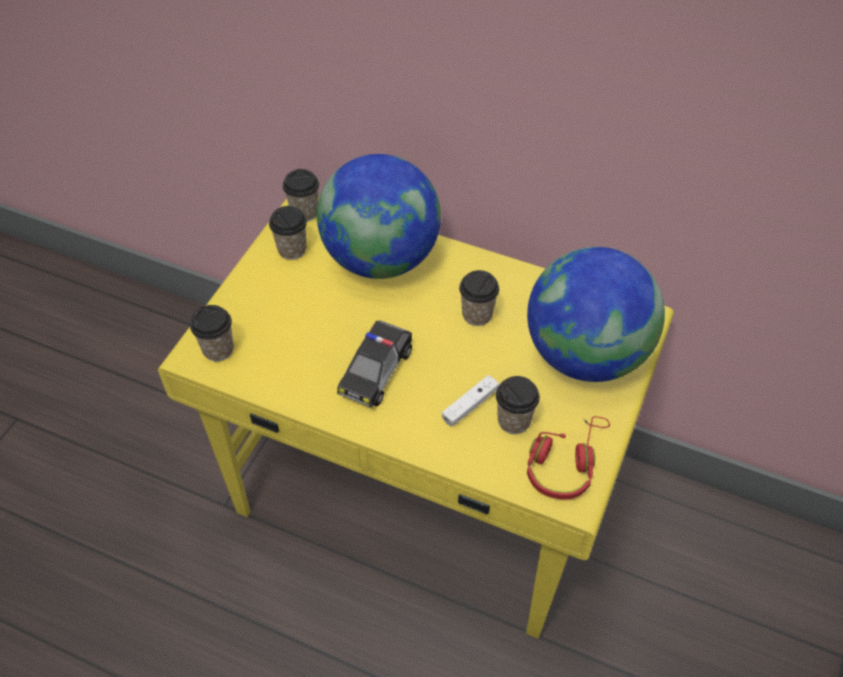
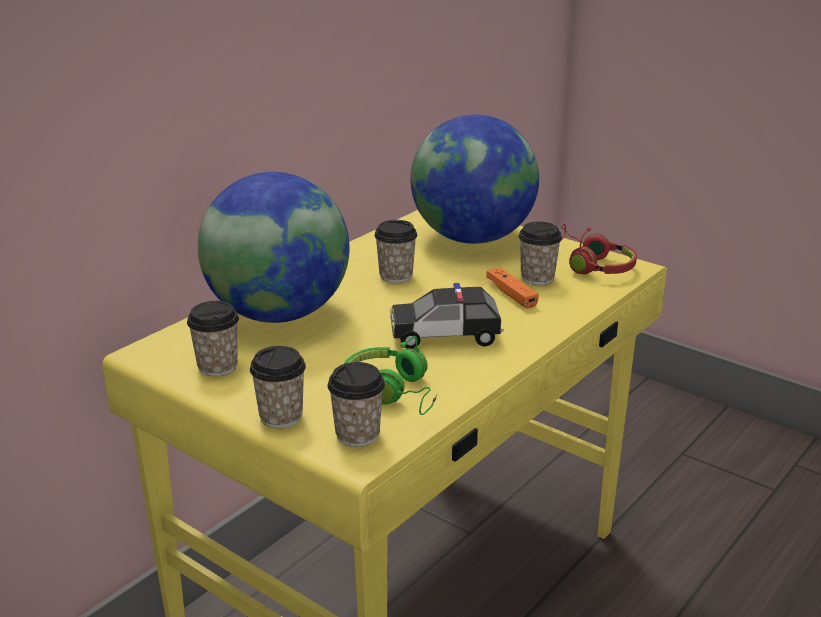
camera: 75 degrees left, 25 degrees down
(279, 357) = (394, 391): none -> green headphones
(304, 212) = (157, 352): cup -> cup (281, 417)
(376, 371) = (446, 335): toy car -> toy car turned 135 degrees clockwise
(470, 405) = (511, 294): white game controller -> orange game controller

